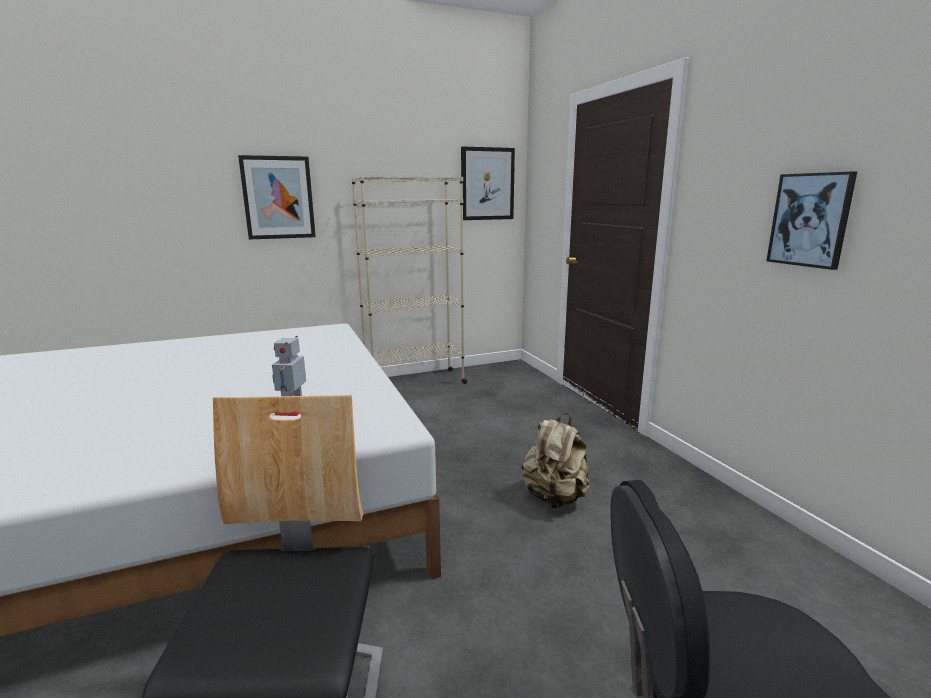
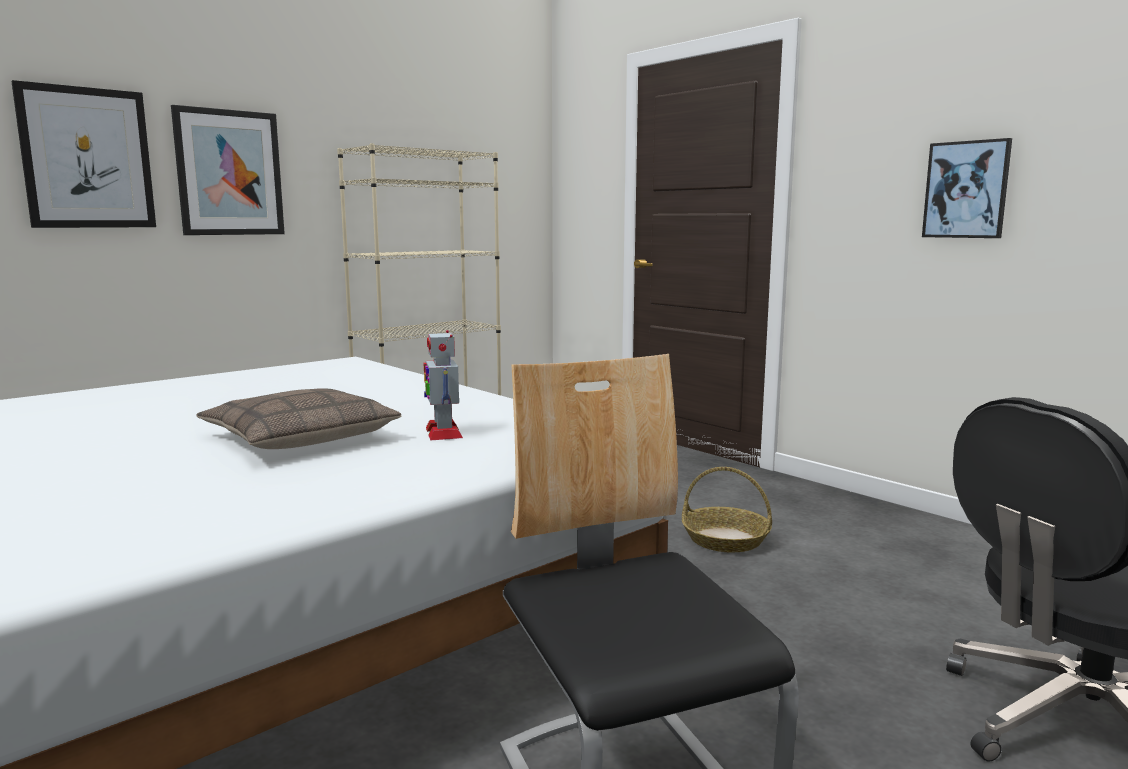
camera: 20 degrees left, 5 degrees down
(206, 400) = (299, 437): none -> pillow
(487, 184) = (507, 167): picture -> picture (87, 158)
(555, 498) = (726, 539): beige backpack -> basket

